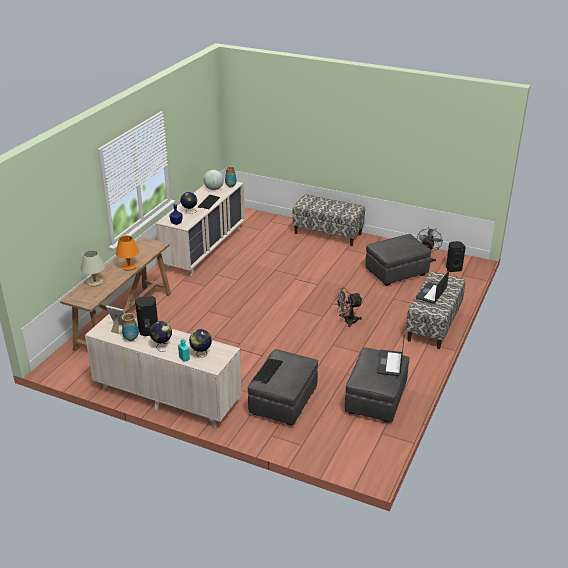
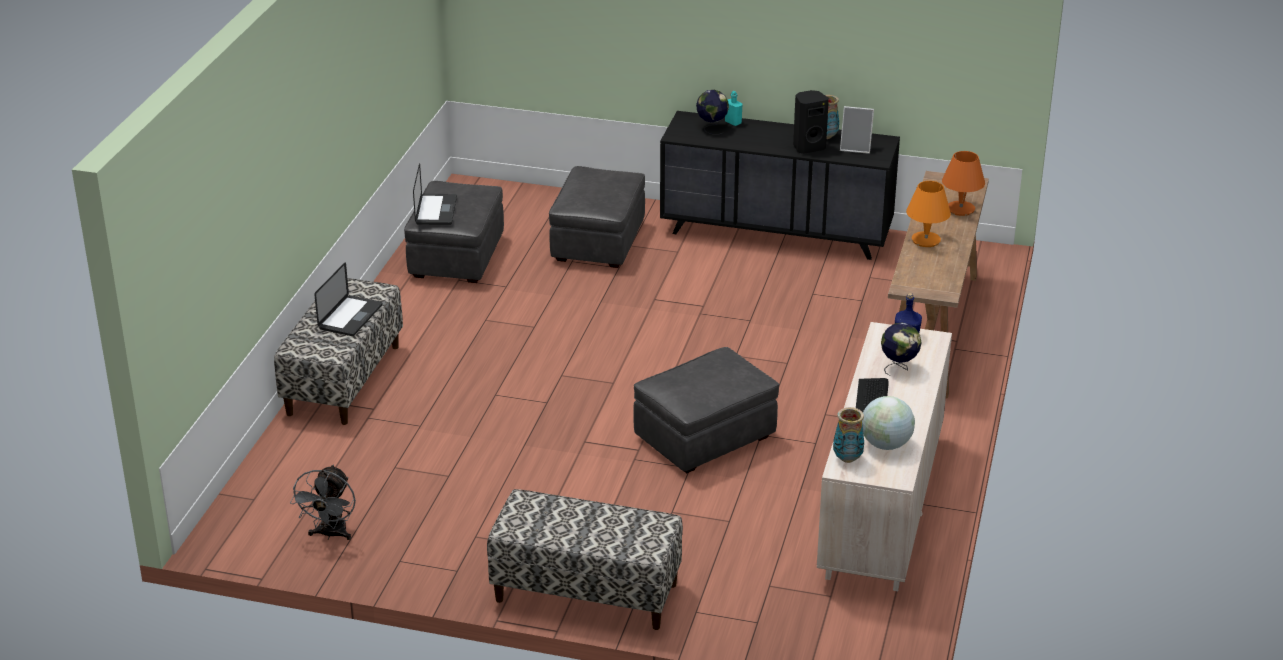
camera: 170 degrees right, 0 degrees up
(94, 282) = (960, 209): beige table lamp -> orange table lamp
(162, 346) = (775, 133): globe -> none
(166, 396) = (777, 233): beige dresser -> black dresser
(268, 371) = (620, 186): keyboard -> none
(347, 321) = (512, 369): grey fan -> none
(396, 272) = (408, 490): grey ottoman -> grey ottoman (705, 438)
(453, 269) = (271, 515): black speaker -> none

